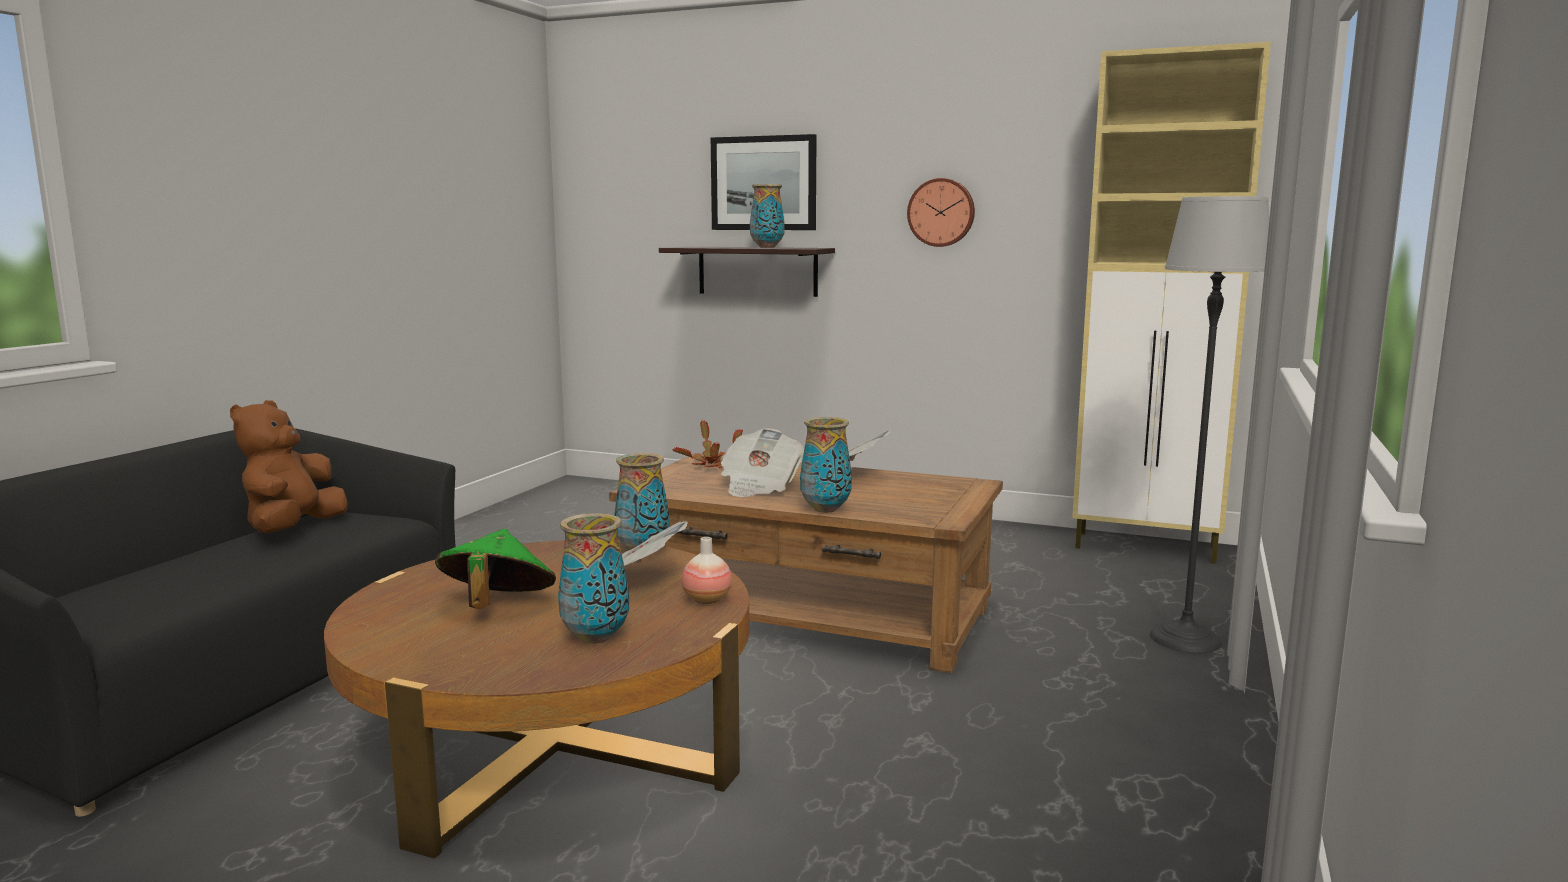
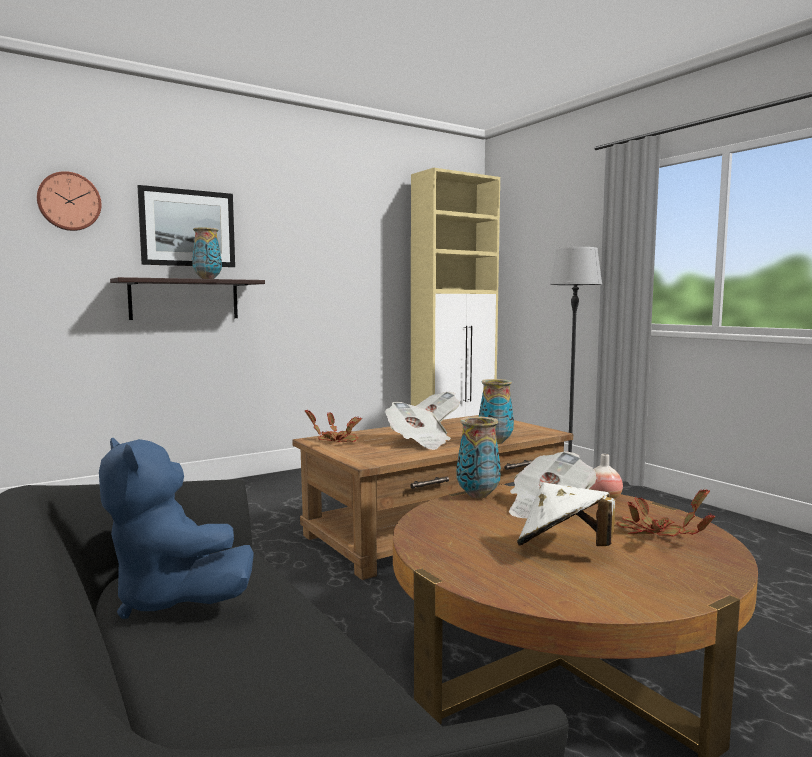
camera: 55 degrees left, 5 degrees down
(293, 530) = (172, 599): brown plush toy -> blue plush toy
(497, 607) = (562, 550): green hat -> white hat
(595, 637) = (657, 534): vase -> potted plant
(941, 212) = (322, 257): wall clock -> wall clock (69, 201)

